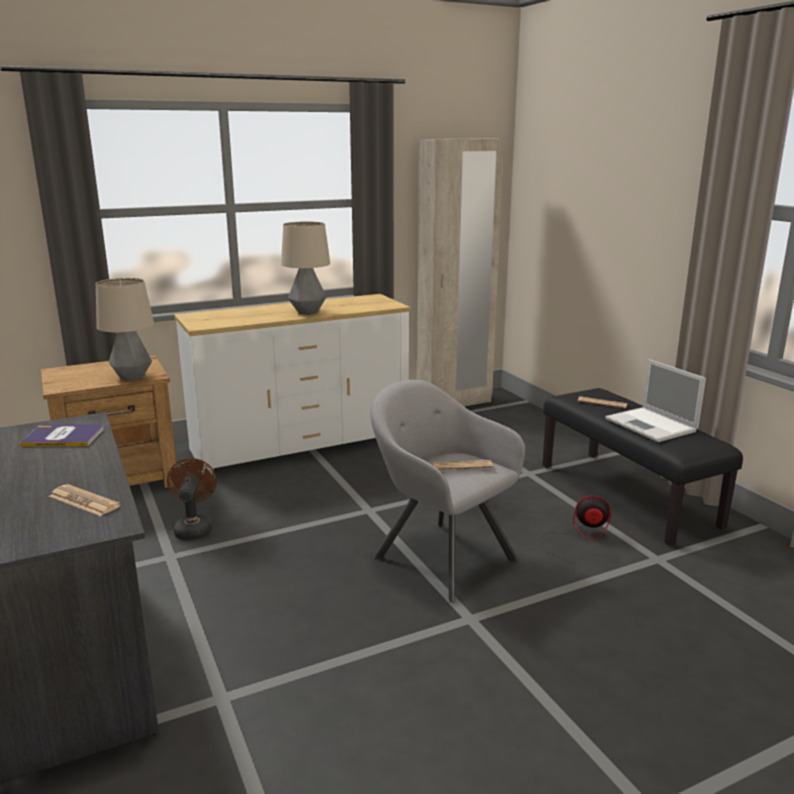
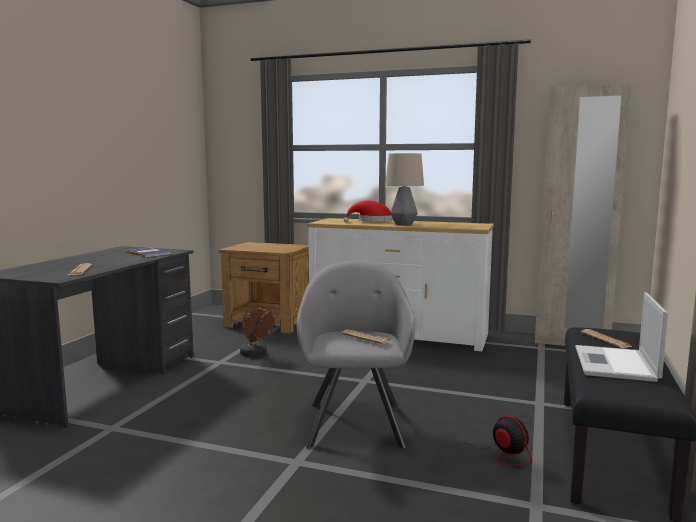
camera: 45 degrees right, 10 degrees down
(132, 377) = (273, 250): table lamp -> none
(194, 528) = (255, 354): brown fan -> brown fan turned 105 degrees clockwise
(254, 312) = (372, 221): none -> red hat

